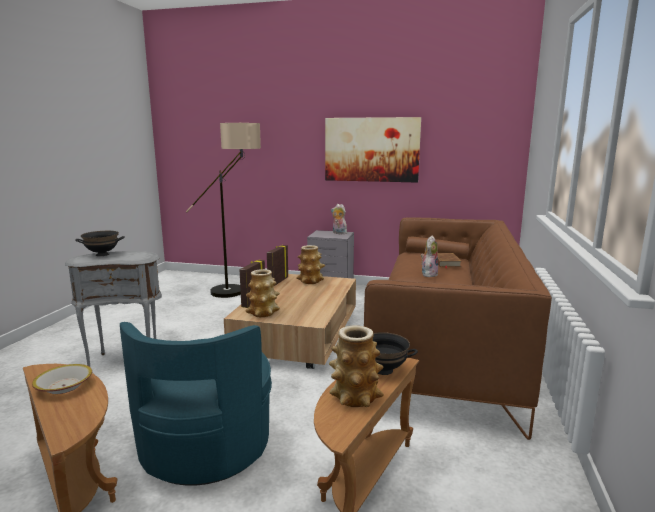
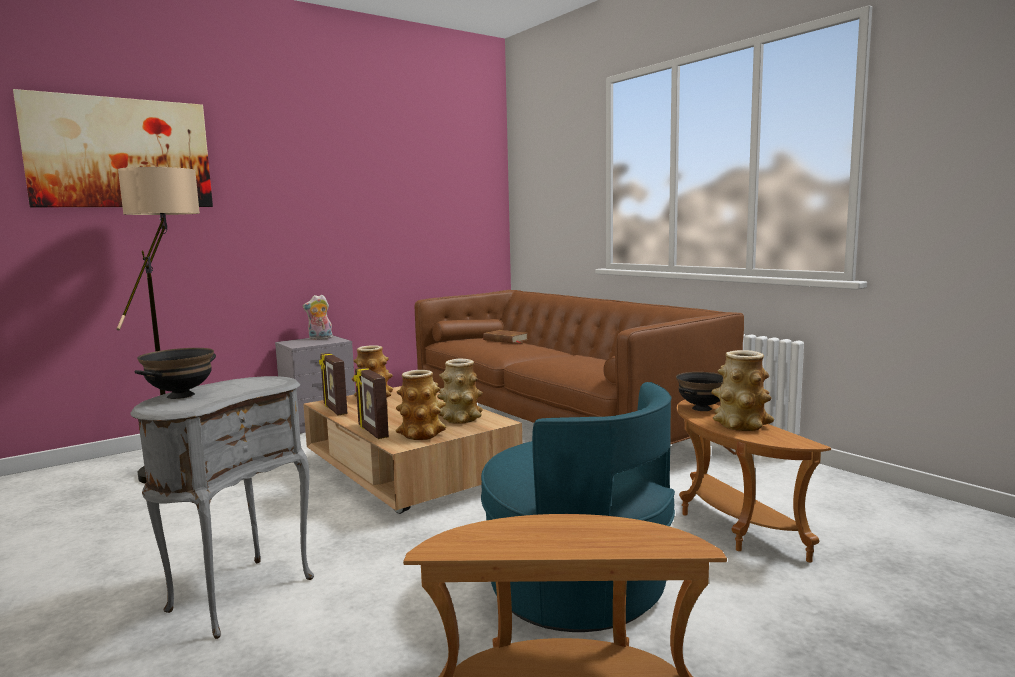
camera: 50 degrees left, 5 degrees down
(64, 386) = (531, 536): bowl -> none
(305, 311) = (460, 419): none -> vase
(371, 149) = (345, 216): picture -> picture (120, 153)
(428, 274) = (521, 350): plush toy -> none

